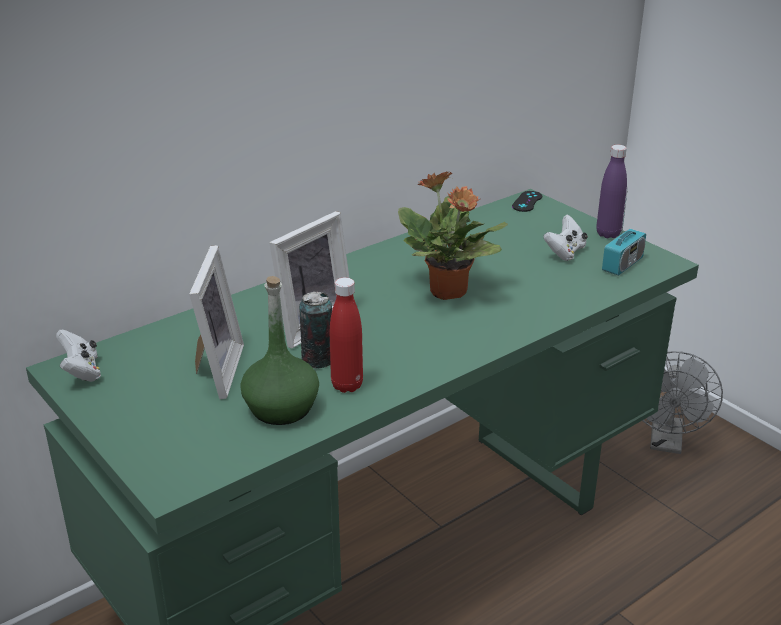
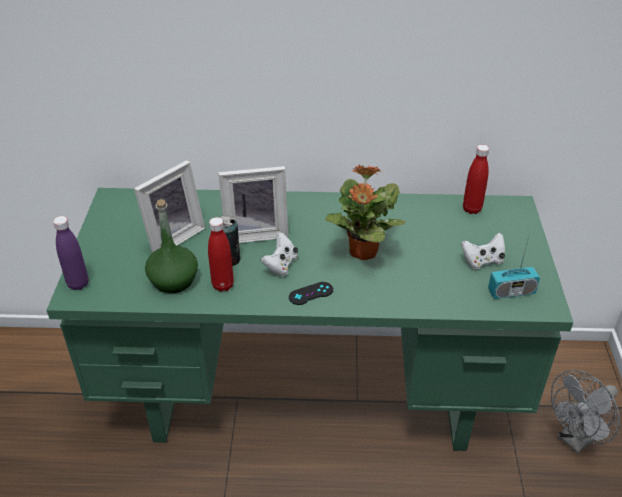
camera: 40 degrees right, 10 degrees up
(81, 372) = (115, 204): white game controller -> white game controller (281, 265)
(495, 218) = (472, 209): none -> red bottle
(527, 201) = (513, 206): black game controller -> black game controller (311, 293)
(608, 234) = (537, 261): purple bottle -> purple bottle (78, 284)

